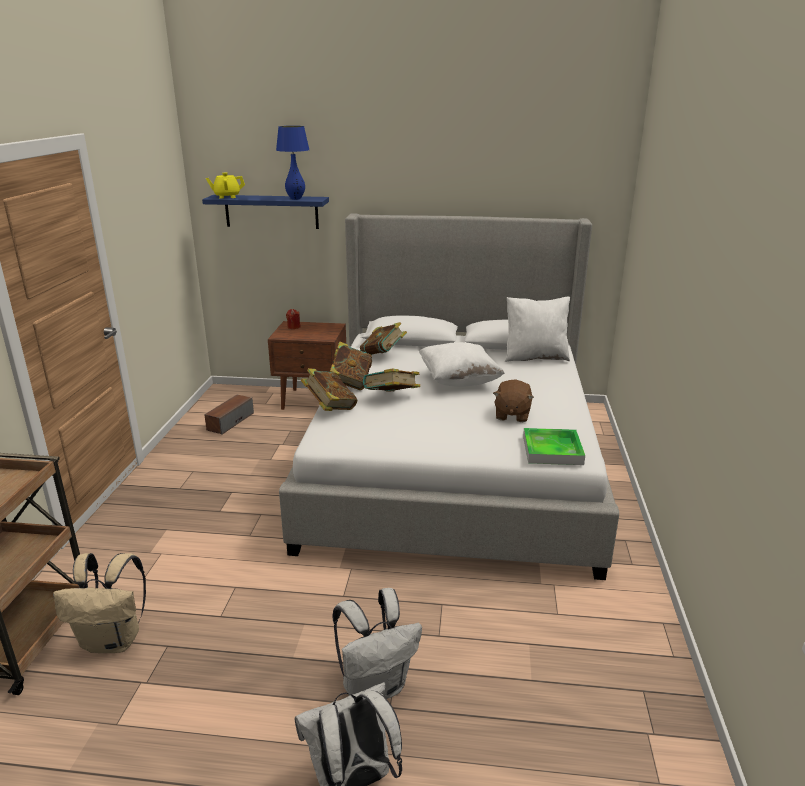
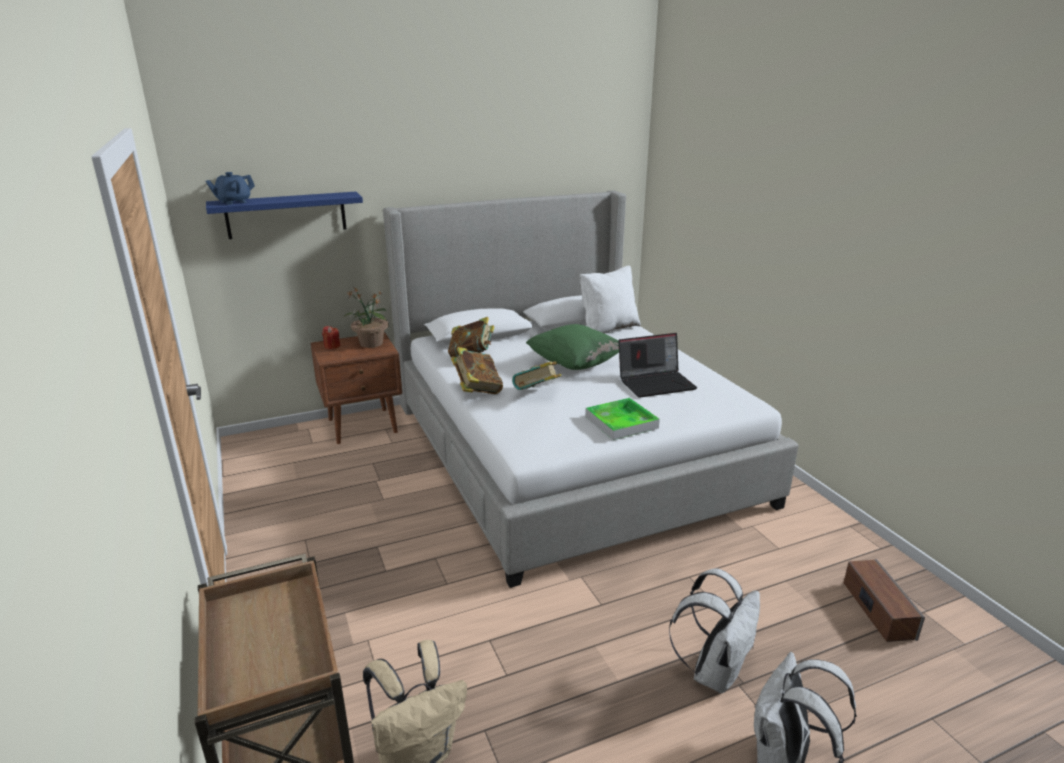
camera: 30 degrees left, 0 degrees up
(227, 197) = (233, 202): yellow teapot -> blue teapot
(230, 421) = (291, 473): speaker -> speaker (877, 610)
(296, 199) = (325, 196): blue table lamp -> none
(323, 330) = (371, 344): none -> potted plant
(330, 408) = (491, 419): book -> none
(459, 381) = (574, 364): white pillow -> green pillow
(511, 415) = (656, 383): brown plush toy -> laptop
(552, 450) = (726, 404): tray -> tray (621, 422)

